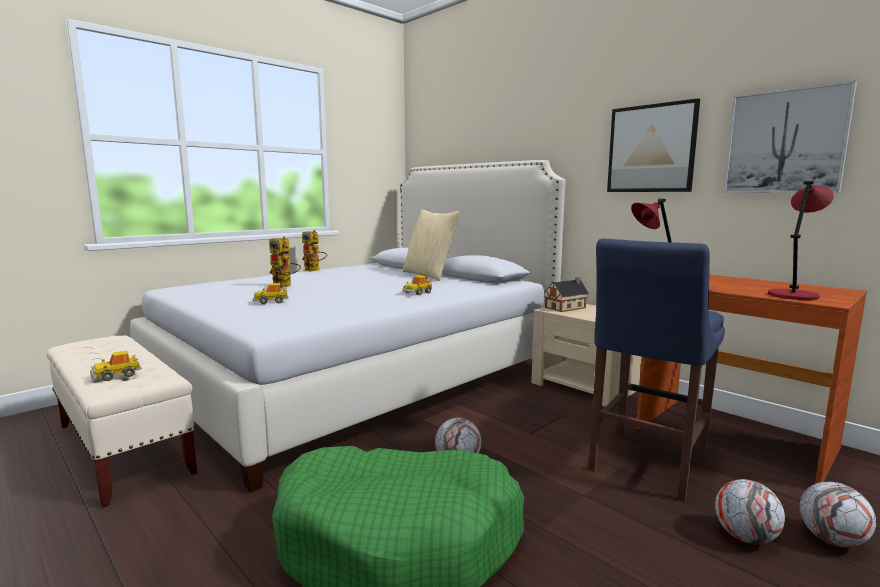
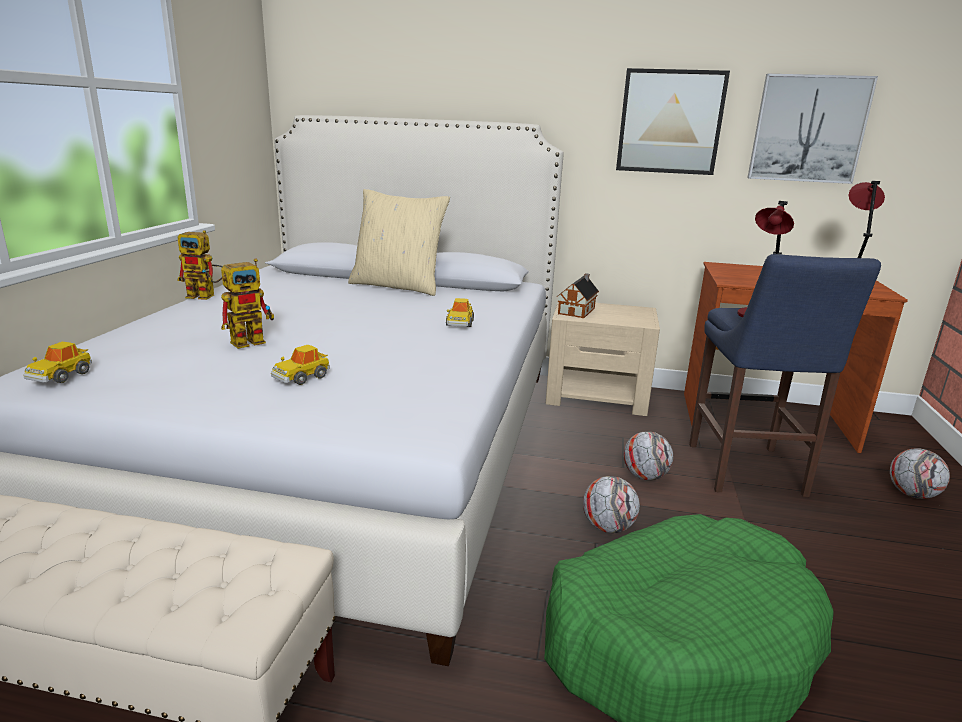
camera: 35 degrees left, 10 degrees up
(117, 375) = (197, 583): toy car -> toy car (61, 376)
(285, 286) = (254, 340): toy robot -> toy robot turned 45 degrees counterclockwise
(745, 537) = (874, 513): football -> football (645, 476)

